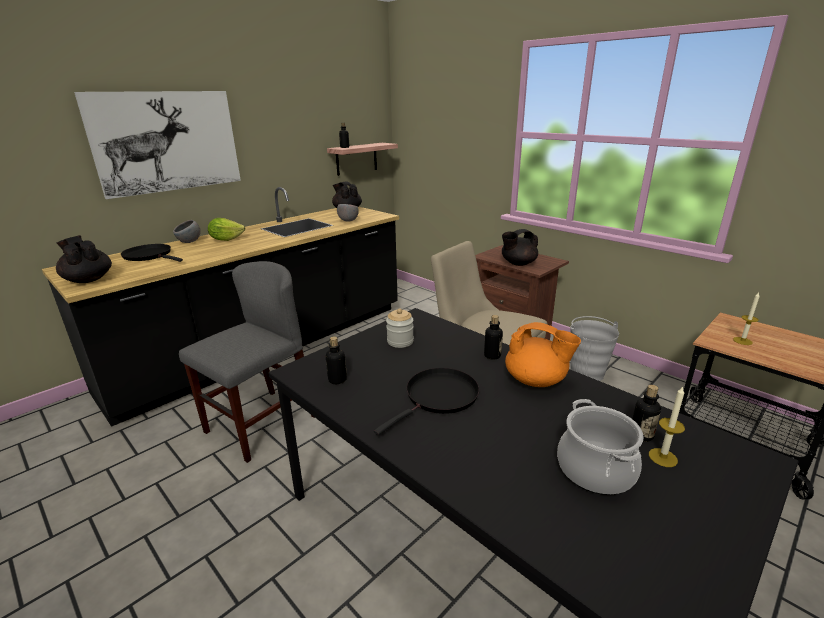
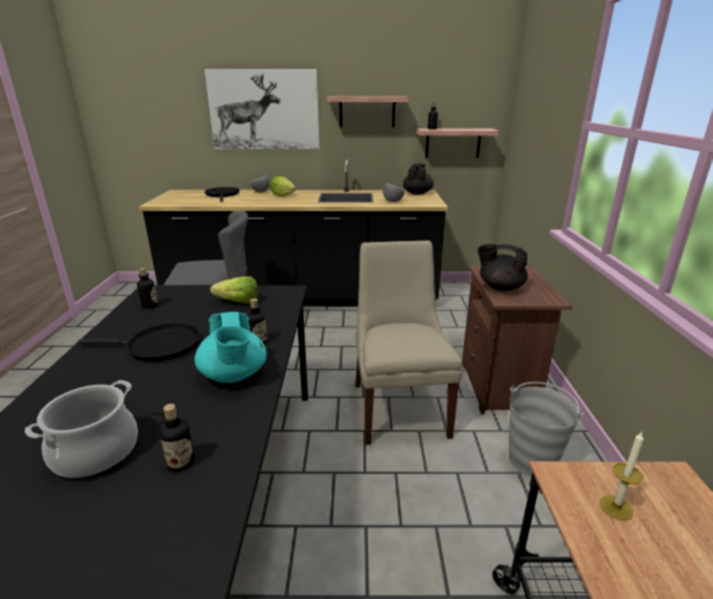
camera: 45 degrees right, 0 degrees up
(88, 280) = (167, 200): black teapot -> none
(281, 135) = (367, 112): none -> shelf
(400, 341) = (235, 302): jar -> lettuce
(536, 380) = (234, 375): orange teapot -> turquoise teapot
(662, 457) = (145, 488): candle -> none

